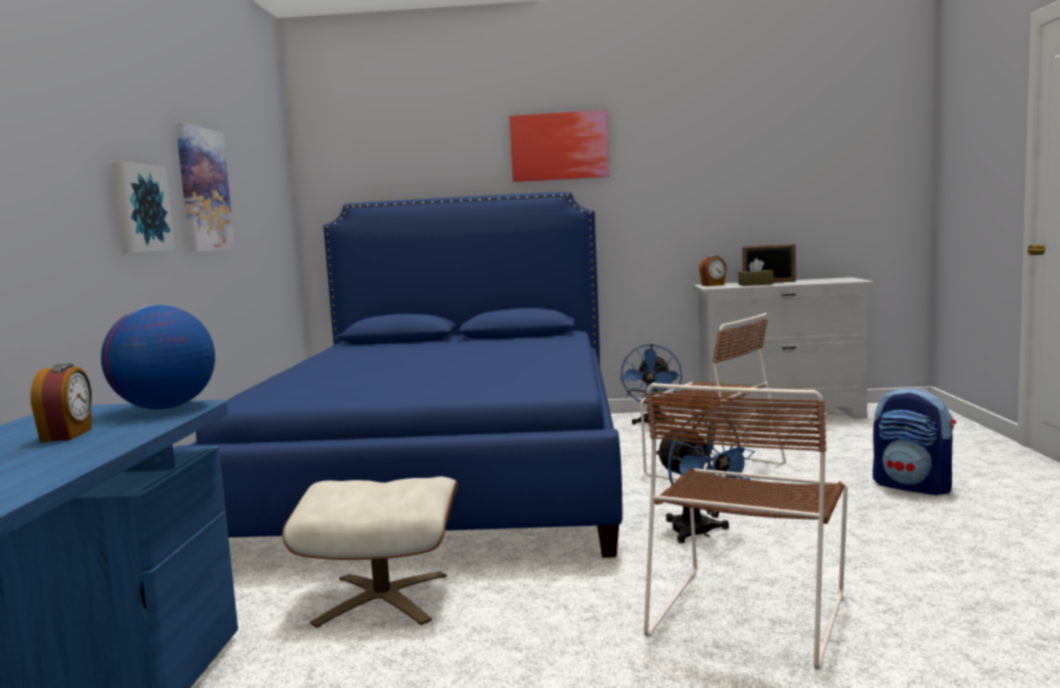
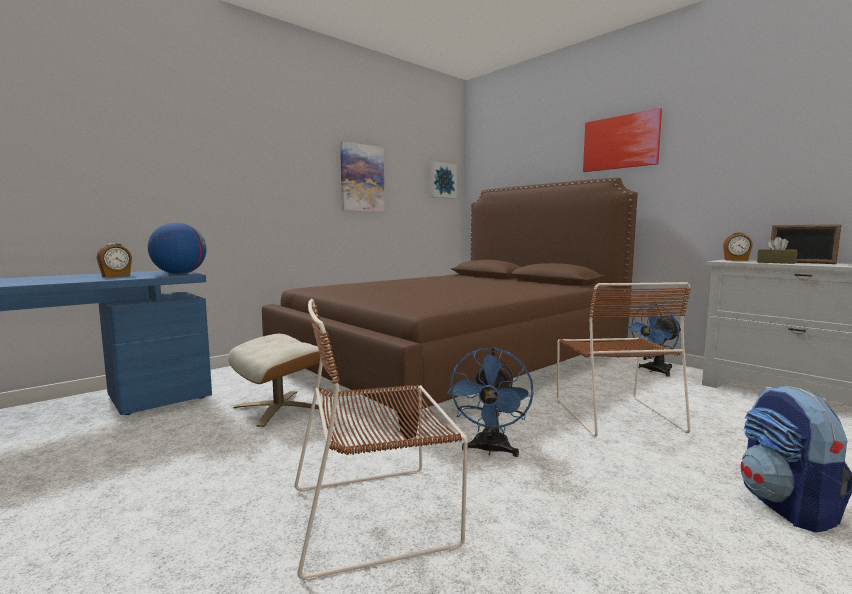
camera: 45 degrees right, 0 degrees up
(139, 208) = (298, 185): picture -> picture (442, 180)
(444, 473) = (454, 361): blue bed -> brown bed

